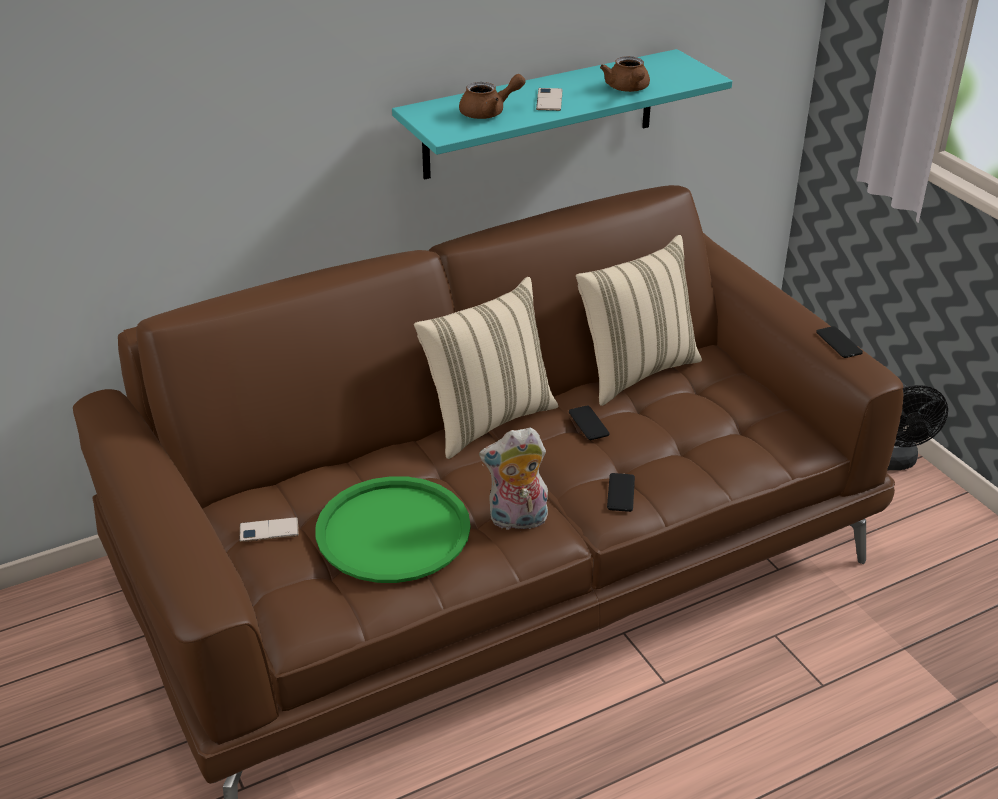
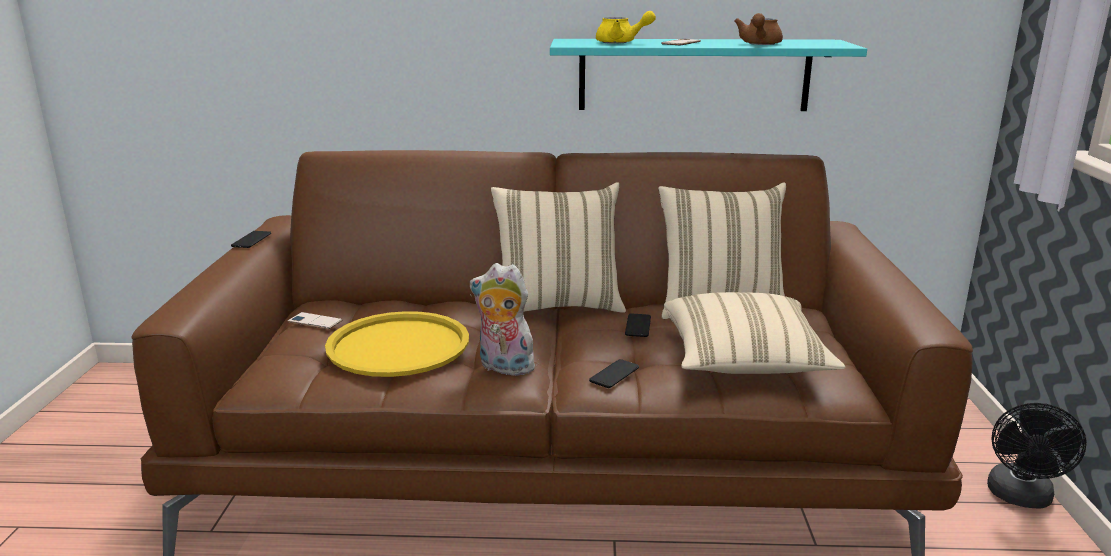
camera: 30 degrees right, 15 degrees down
(393, 531) = (398, 346): green tray -> yellow tray
(489, 112) = (621, 42): brown teapot -> yellow teapot
(709, 437) = (743, 362): none -> beige pillow
(839, 343) = (916, 301): phone -> phone (251, 240)

